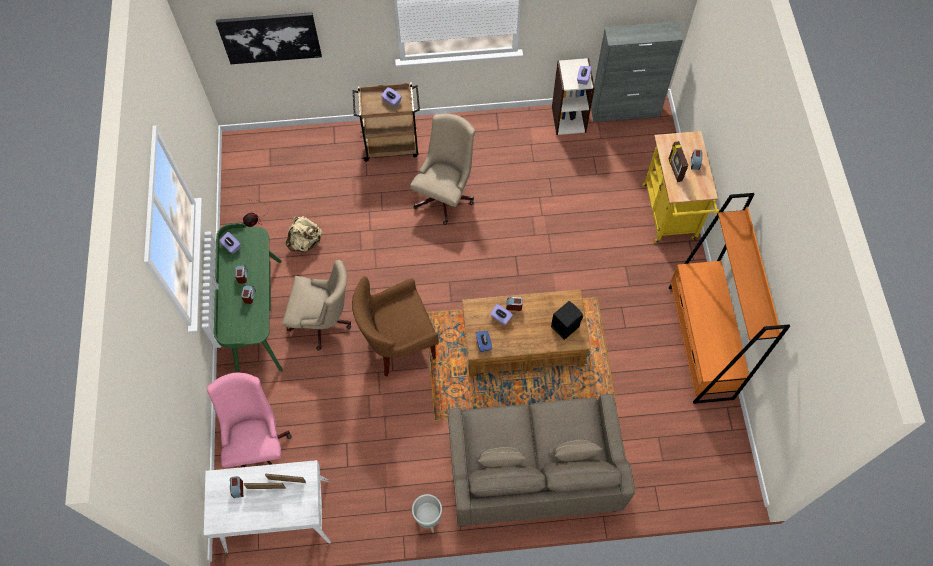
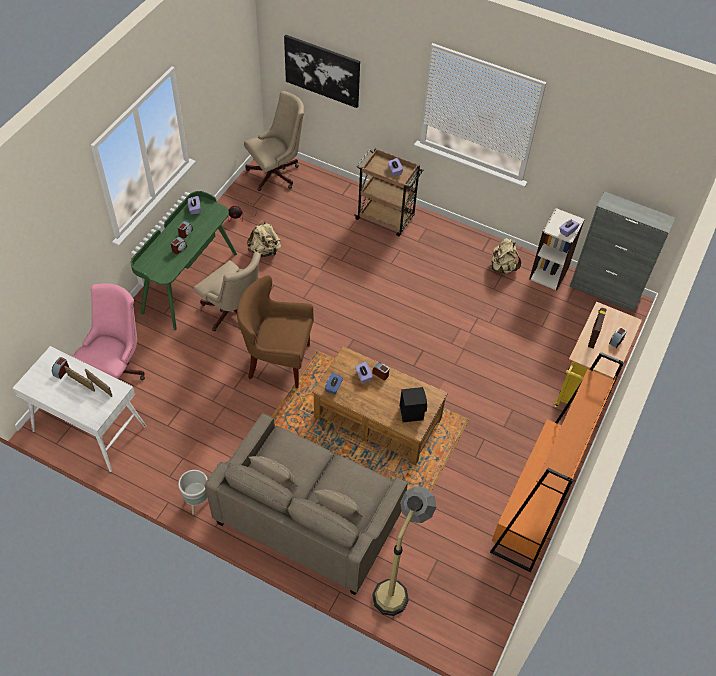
camera: 30 degrees right, 10 degrees down
(446, 195) = (400, 275): beige office chair -> beige office chair (277, 173)
(526, 136) = (502, 267): none -> beige backpack
(642, 478) = (397, 583): none -> floor lamp

